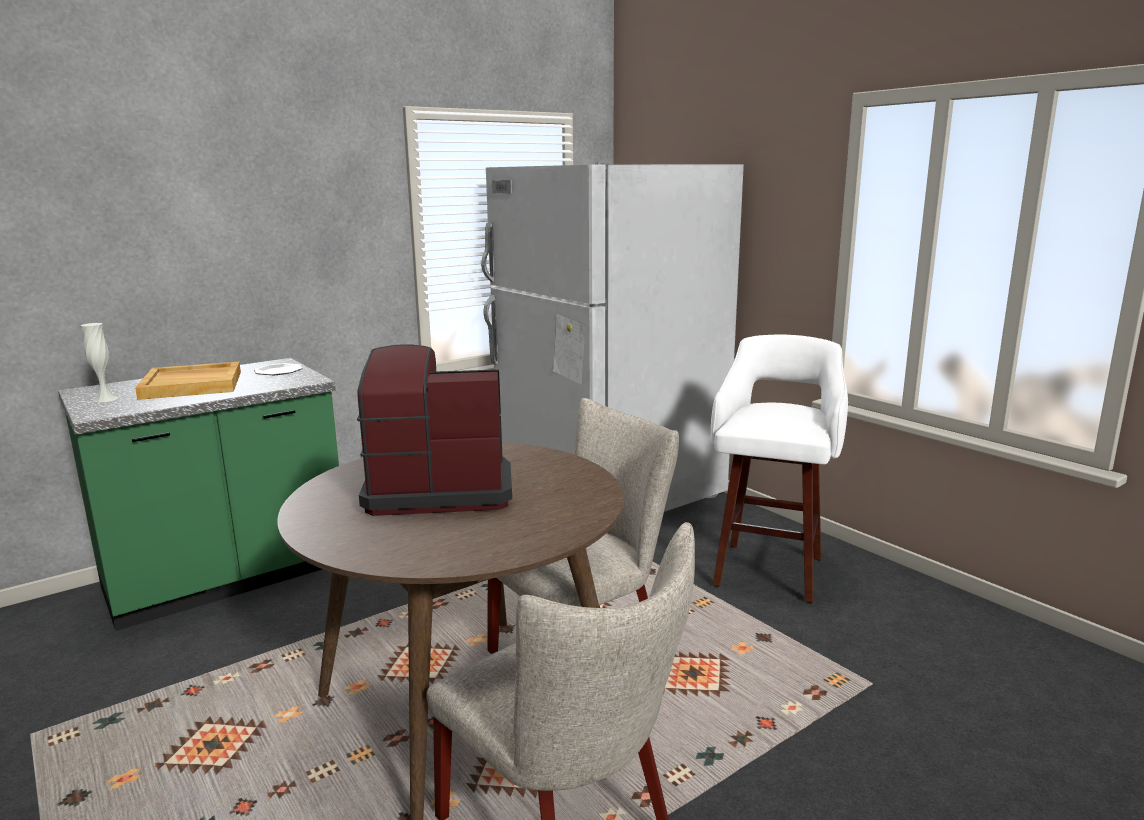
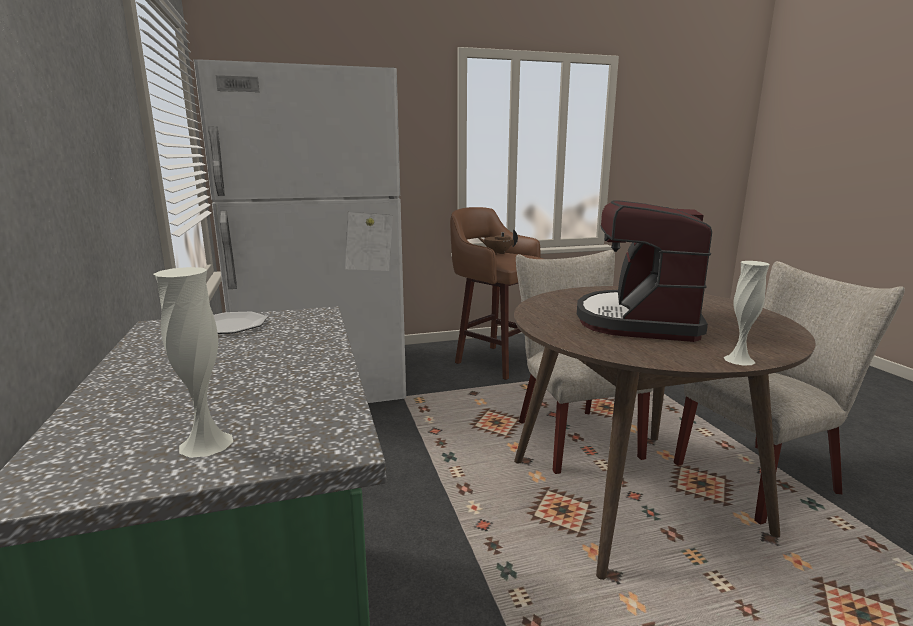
camera: 70 degrees left, 0 degrees up
(193, 384) = (215, 373): beige tray -> none
(311, 531) = (739, 360): none -> white vase
(770, 569) = (495, 361): white stool -> brown stool
(789, 411) = (497, 253): none -> brown teapot

